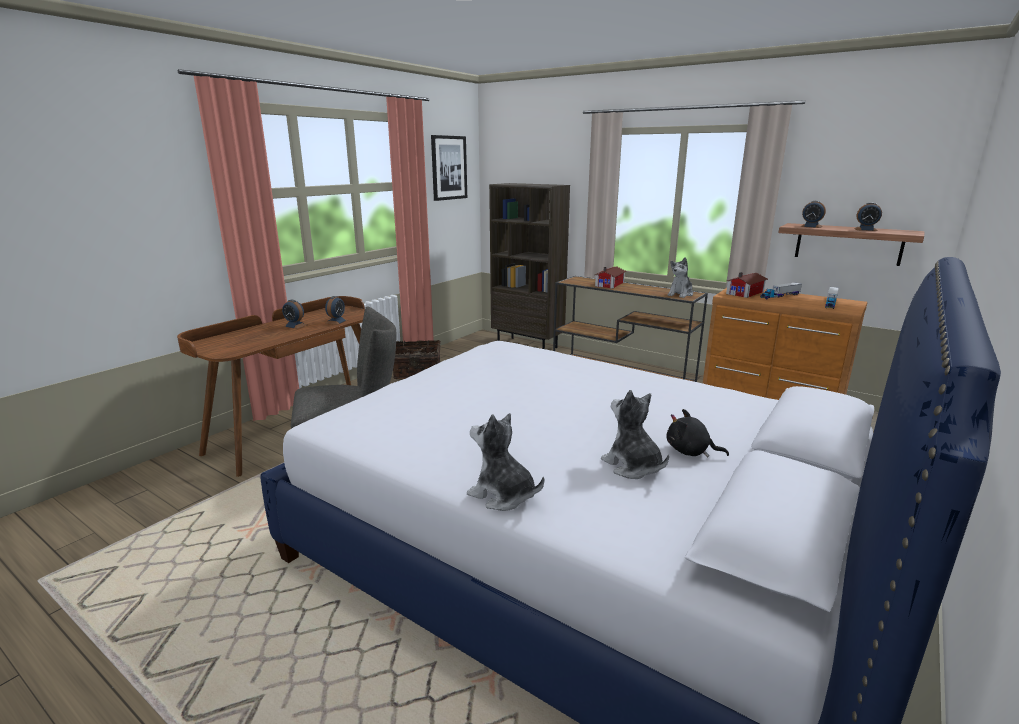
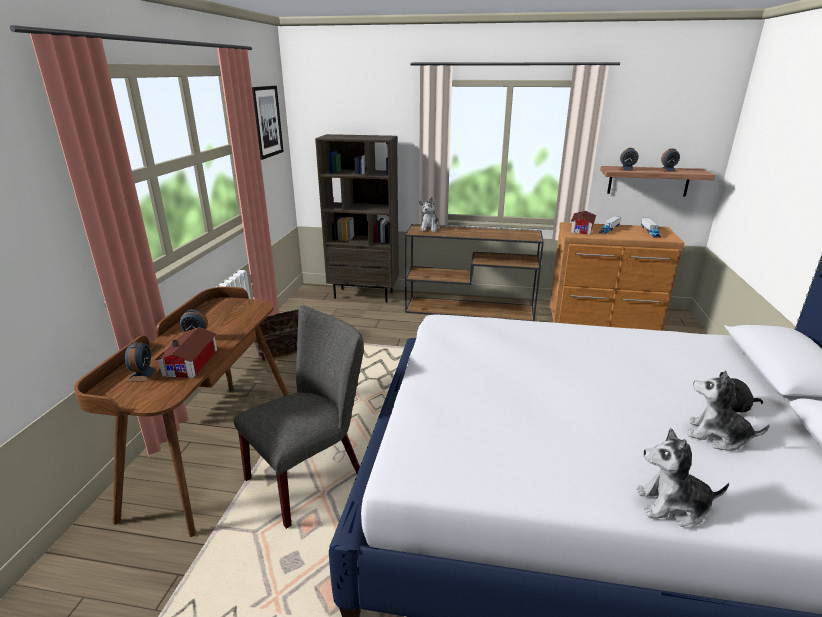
camera: 25 degrees left, 5 degrees up
(336, 321) = (240, 323): alarm clock -> alarm clock (142, 374)
(610, 284) = (455, 230): toy house -> toy house (193, 361)
(680, 294) = (524, 235): plush toy -> plush toy (429, 228)

